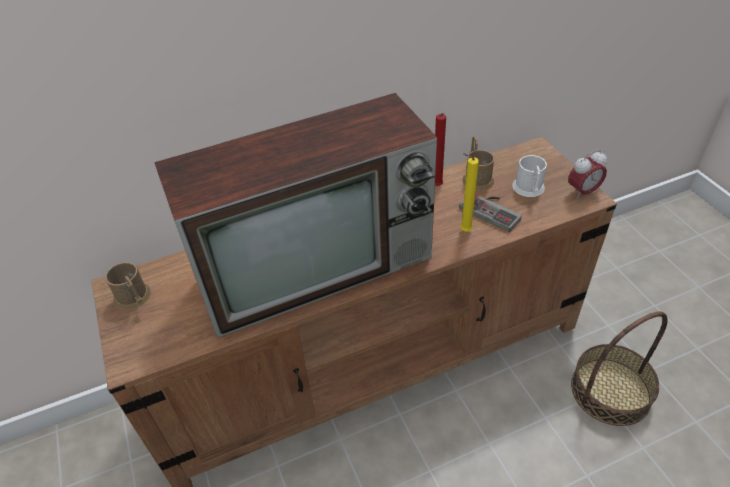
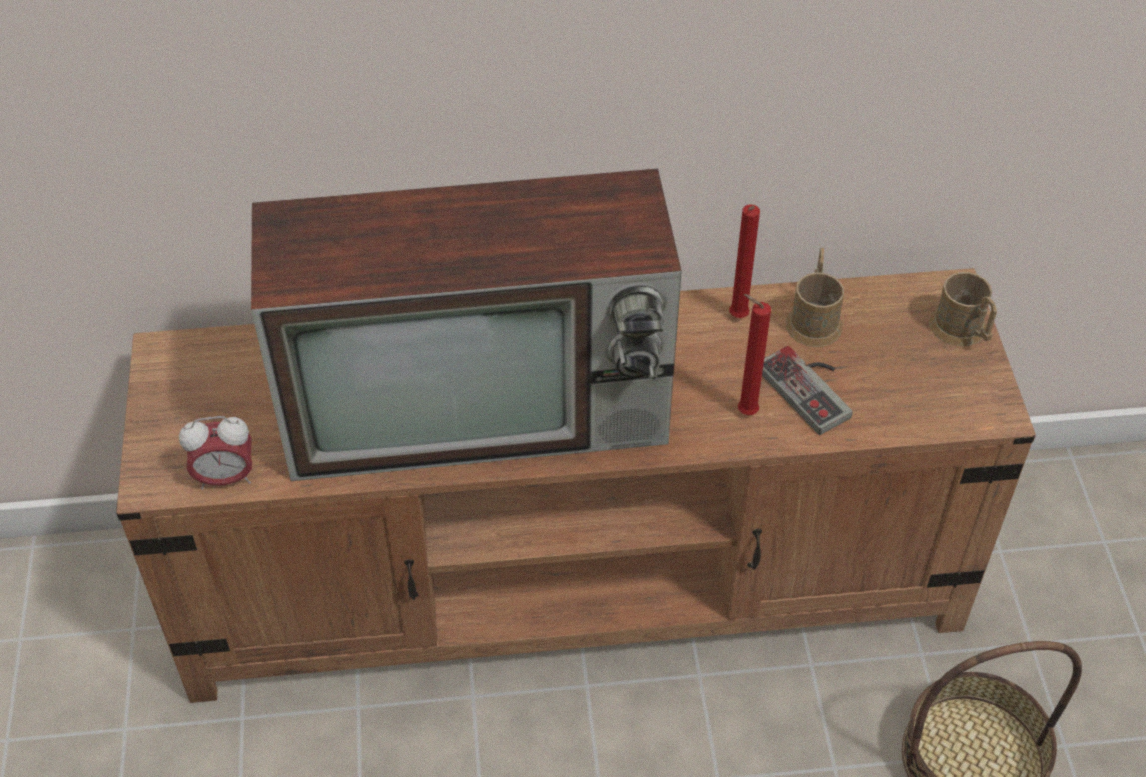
camera: 15 degrees right, 5 degrees up
(134, 299) = (188, 383): brown mug -> brown mug (962, 331)
(463, 231) = (743, 412): yellow candle -> red candle
(529, 190) = (894, 367): white mug -> none
(583, 192) = (986, 397): alarm clock -> alarm clock (225, 478)

